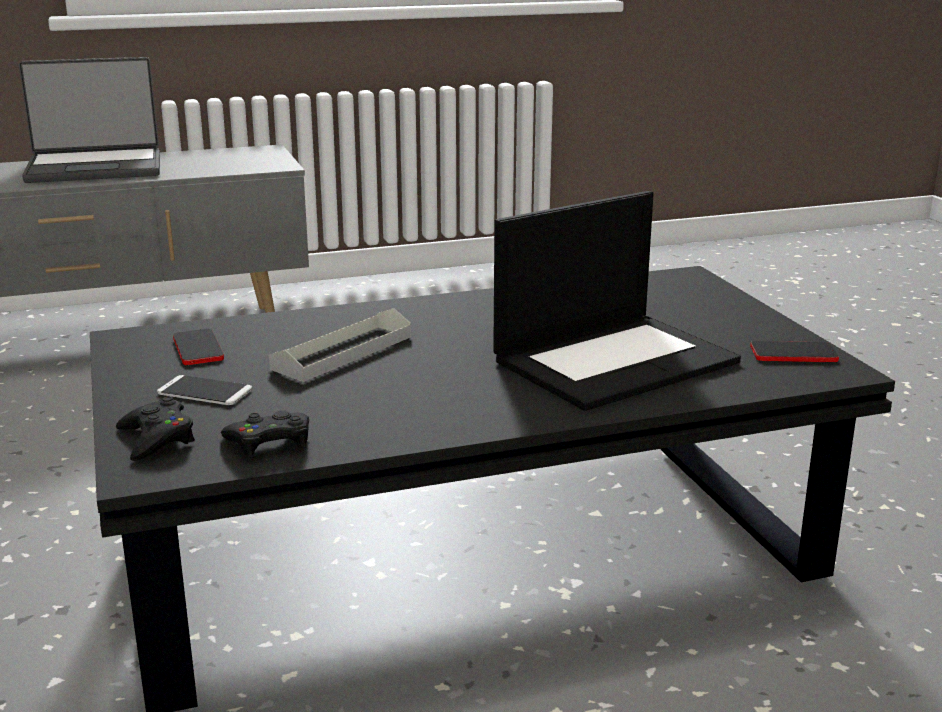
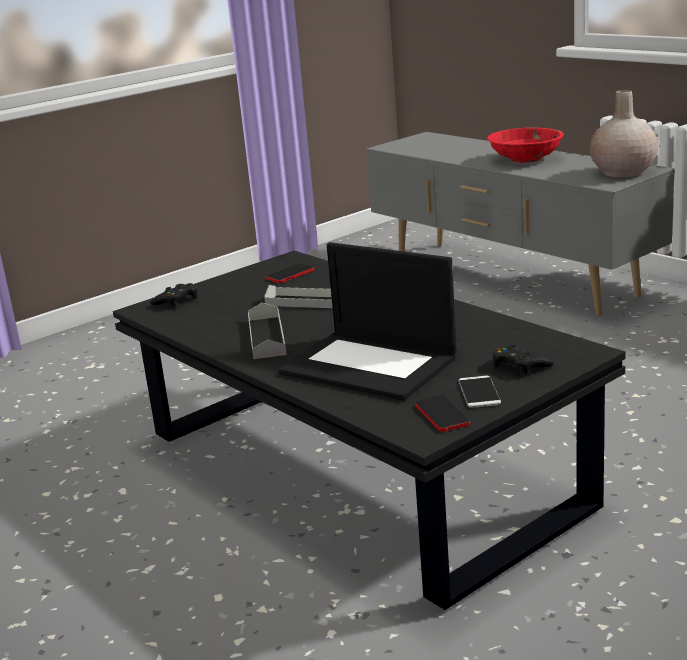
camera: 70 degrees right, 0 degrees up
(95, 168) = (526, 159): laptop -> red bowl
(205, 392) = (236, 292): phone -> phone (479, 392)
(251, 156) = (622, 172): none -> beige vase
(270, 442) = (187, 320): black game controller -> black game controller (519, 365)
(433, 399) = (266, 336): none -> grey tray

